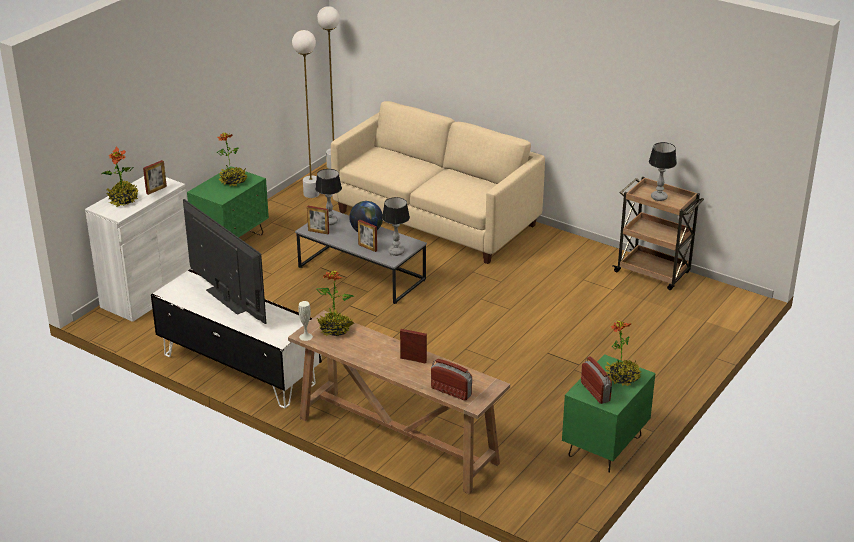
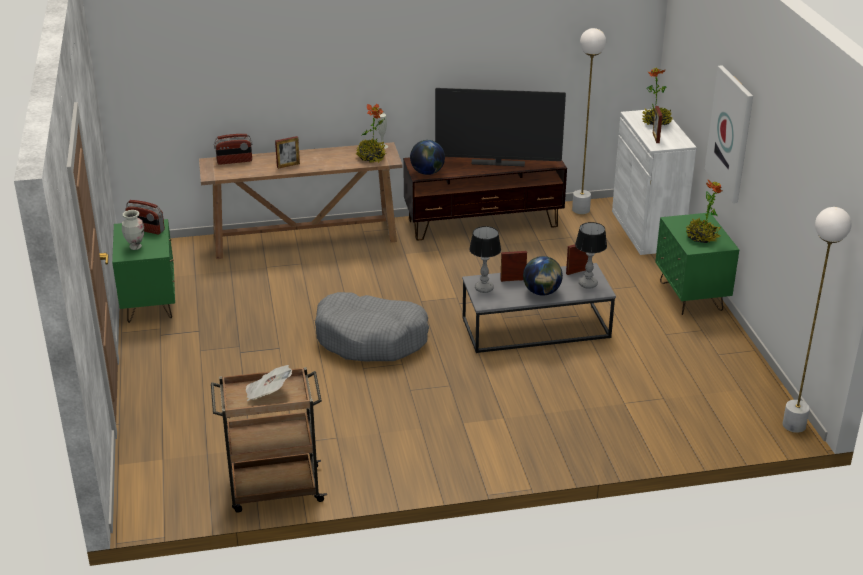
camera: 135 degrees right, 0 degrees up
(187, 110) = (730, 134): none -> picture
(239, 368) = (483, 223): white tv stand -> brown tv stand
(292, 322) = (427, 172): none -> globe
(311, 194) = (737, 378): white floor lamp -> white floor lamp (581, 210)
(436, 218) = (579, 423): beige sofa -> none
(475, 324) = (371, 339): none -> grey dog bed
(622, 378) = (135, 247): potted plant -> vase
(659, 197) = (268, 393): table lamp -> newspaper

